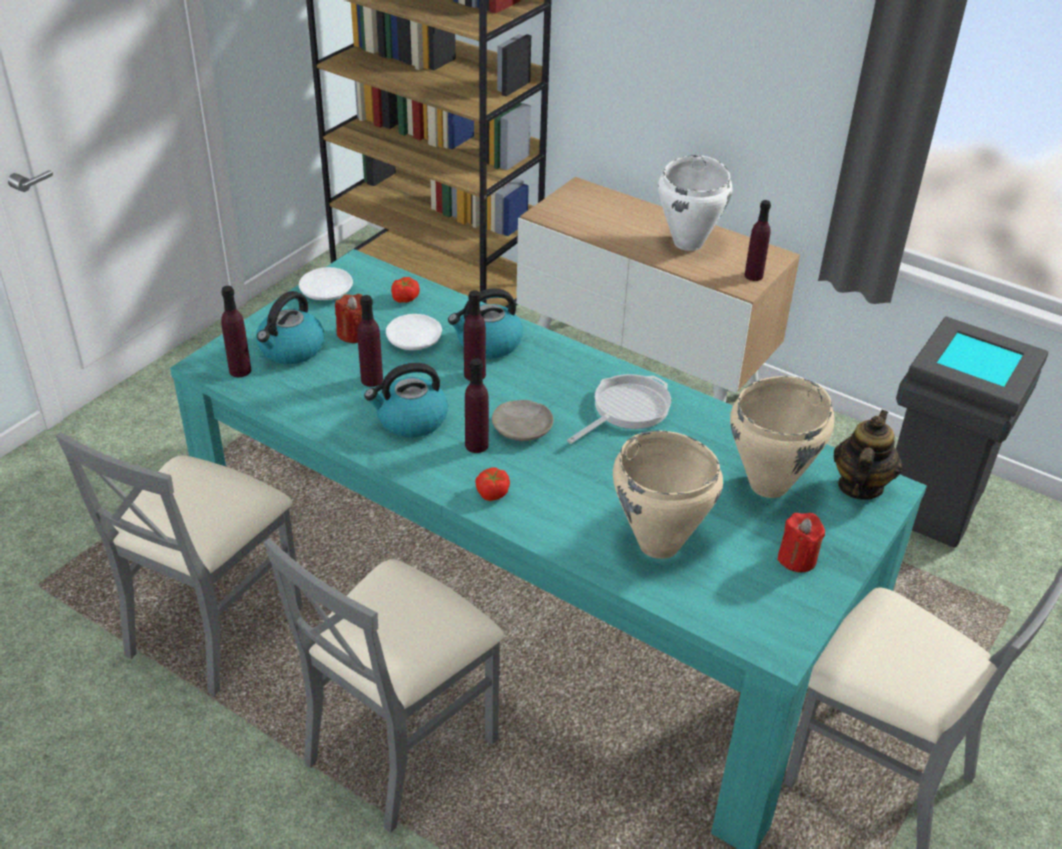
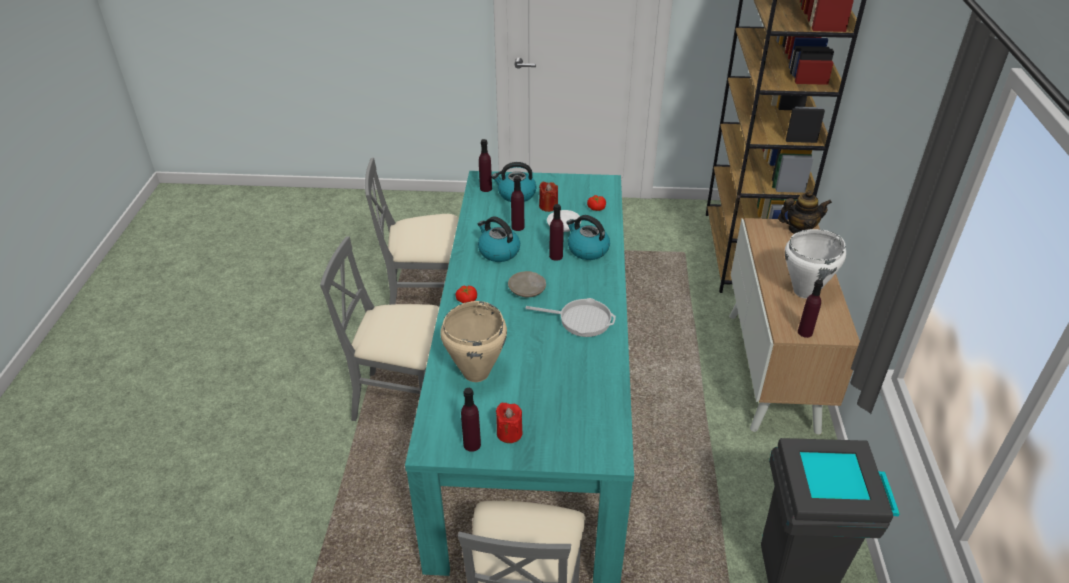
camera: 60 degrees right, 0 degrees up
(326, 292) = (573, 183): white plate -> none
(476, 445) = (499, 280): purple bottle -> purple bottle (472, 444)
(770, 485) = (566, 401): beige cooking pot -> none
(859, 486) = (602, 442): teapot -> teapot (799, 230)

